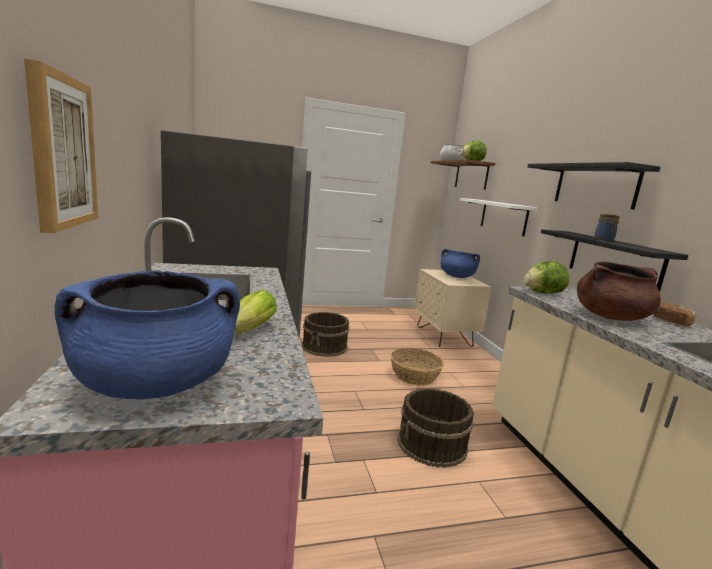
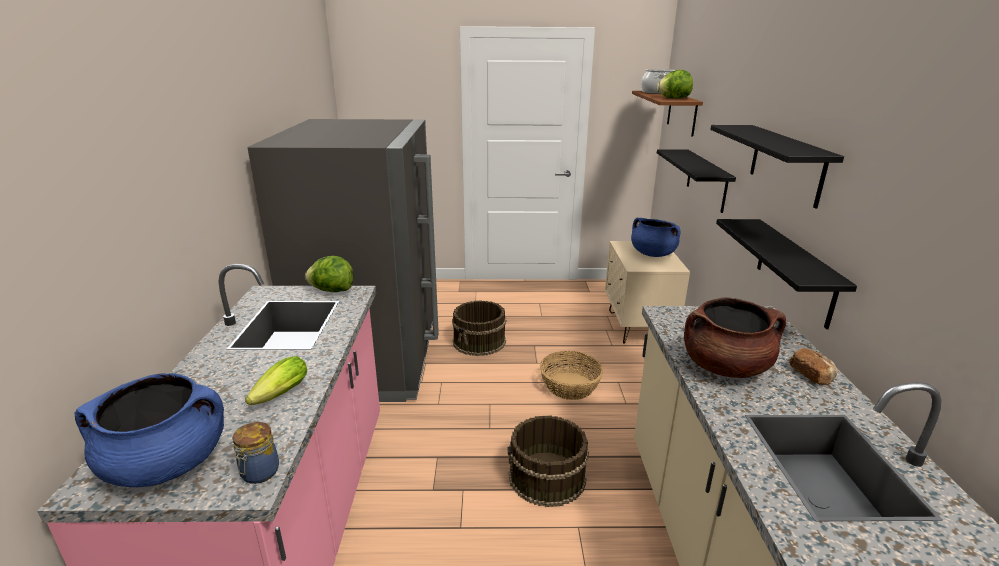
camera: 15 degrees right, 10 degrees up
(61, 152) = (97, 263): picture -> none
(503, 217) = (706, 180): white shelf -> black shelf
(542, 293) = (676, 318): lettuce -> lettuce (332, 291)
(604, 239) = (777, 246): jar -> jar (259, 473)

